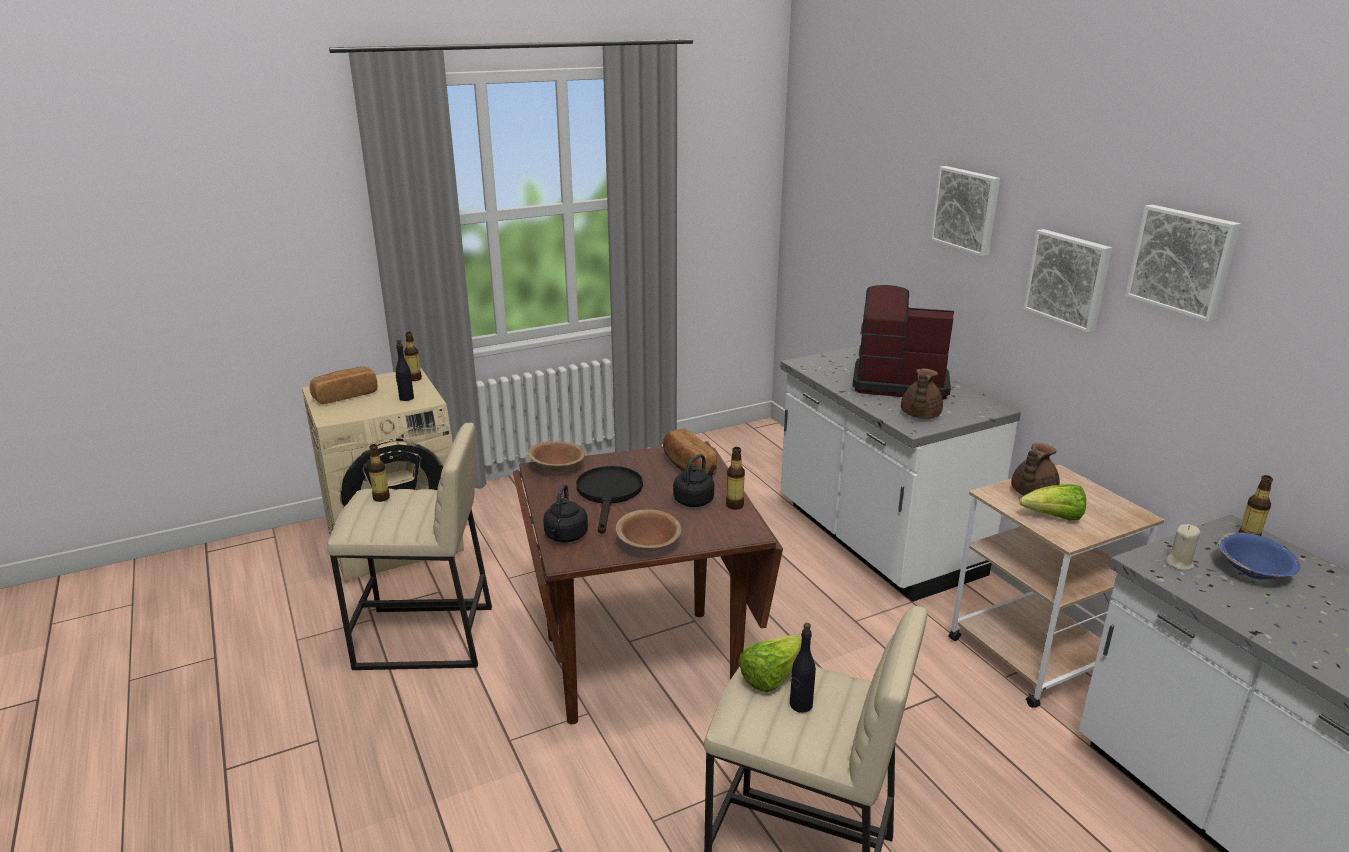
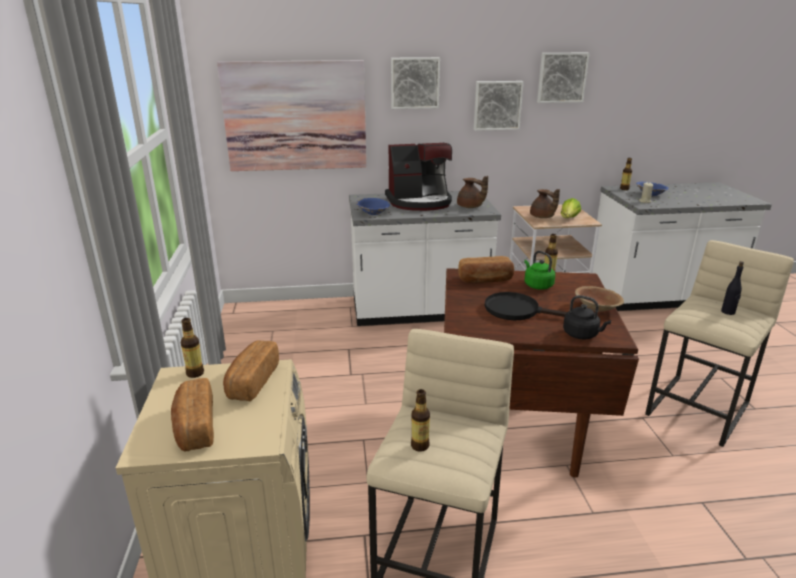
camera: 70 degrees left, 0 degrees up
(406, 398) = (252, 382): black bottle -> bread
(557, 467) = (463, 324): brown bowl -> none
(695, 500) = (537, 285): black kettle -> green kettle
(771, 677) = (705, 314): lettuce -> none
(818, 365) = (373, 213): none -> blue bowl
(849, 219) = (295, 116): none -> picture
(898, 382) = (419, 202): coffee machine -> coffee machine turned 135 degrees counterclockwise

